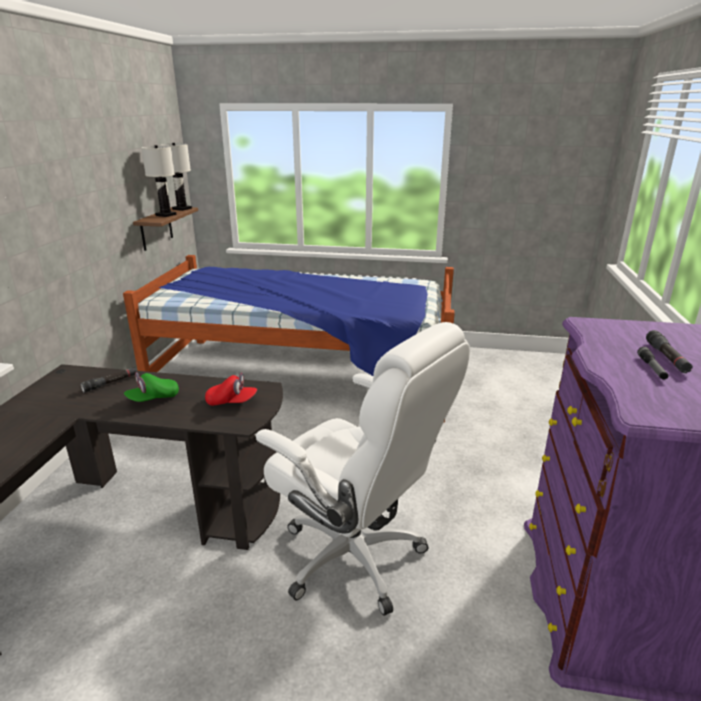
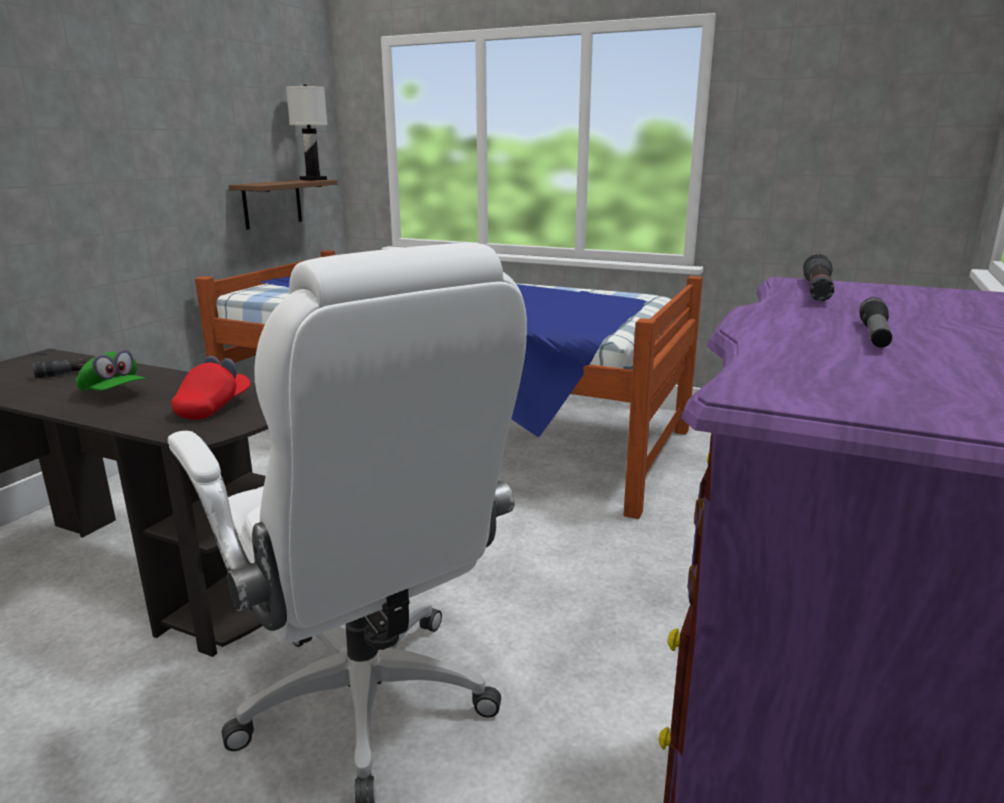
camera: 15 degrees right, 5 degrees down
(153, 399) = (113, 393): green cap -> green cap turned 120 degrees counterclockwise
(166, 215) = (281, 182): white table lamp -> none
(232, 402) = (214, 407): red cap -> red cap turned 90 degrees counterclockwise
(666, 357) = (930, 326): black flashlight -> black flashlight (817, 291)

